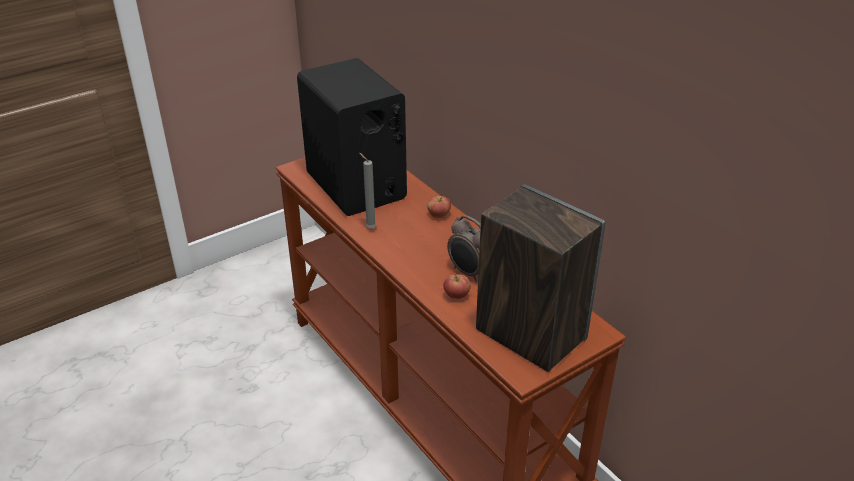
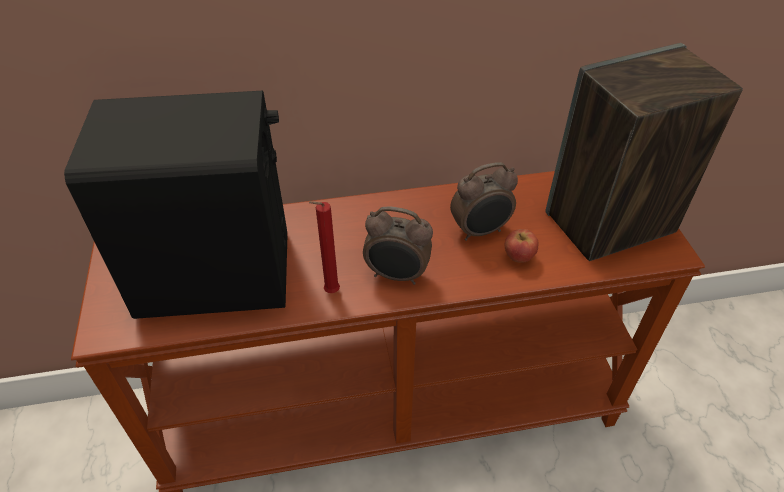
camera: 65 degrees left, 10 degrees up
(369, 228) = (329, 292): grey candle -> red candle
(401, 249) = (397, 275): none -> alarm clock
(438, 215) = (348, 217): apple -> none

